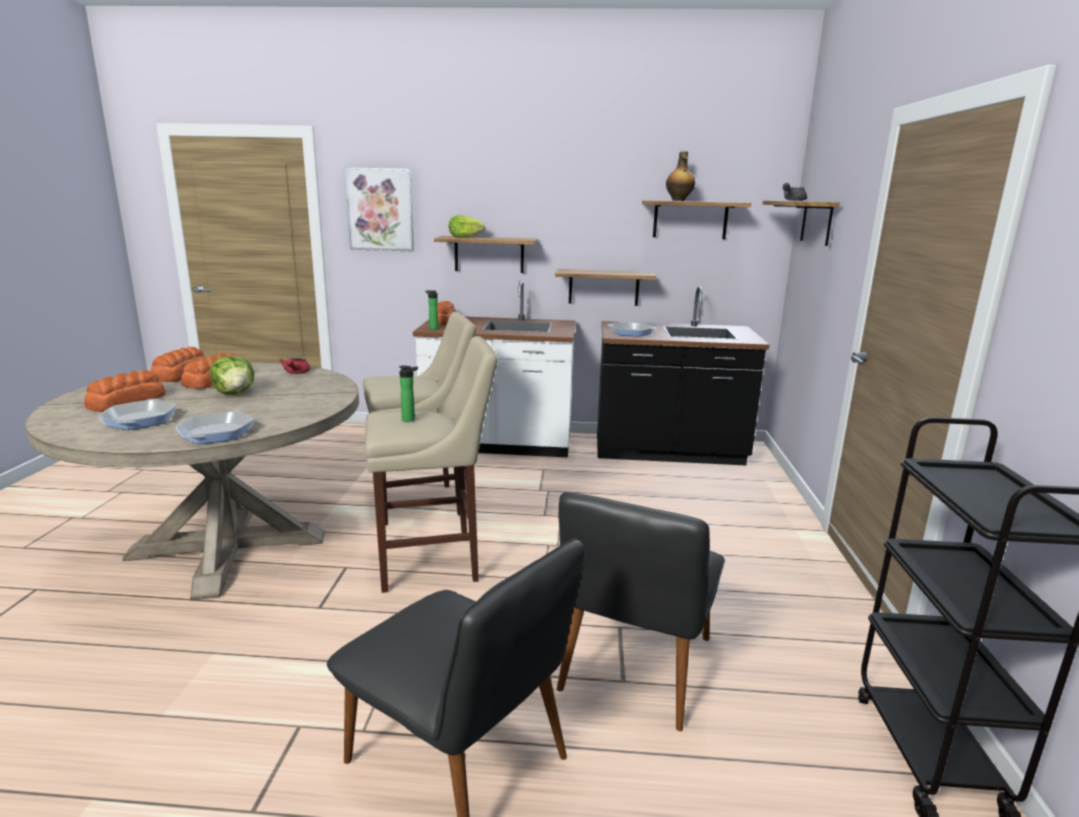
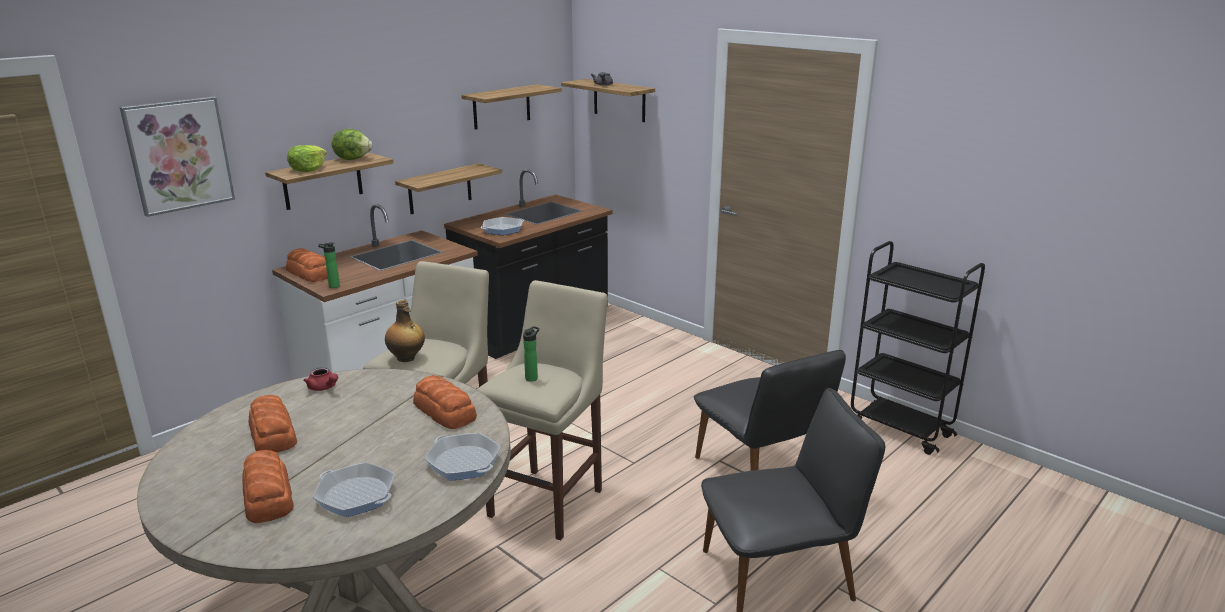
camera: 50 degrees left, 5 degrees up
(180, 374) = (203, 449): bread -> bread (445, 412)
(235, 393) = (344, 431): lettuce -> lettuce (353, 159)
(678, 200) = (502, 93): bottle -> bottle (406, 358)

